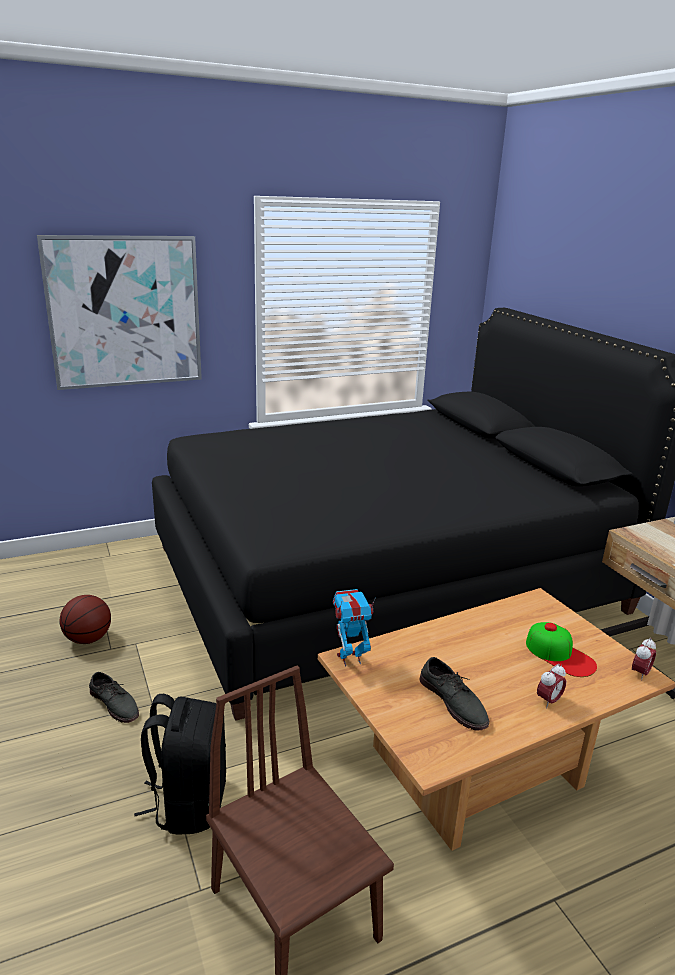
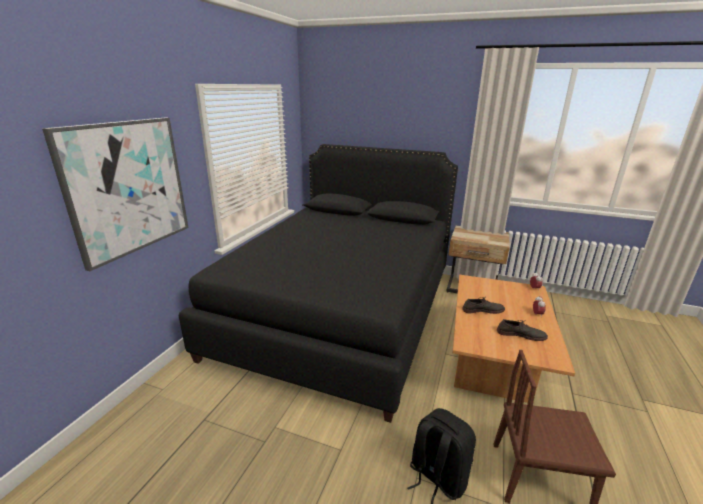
camera: 45 degrees left, 0 degrees up
(88, 639) = (240, 448): basketball -> none
(115, 703) = (321, 467): grey shoe -> grey shoe (483, 310)
(350, 658) = (466, 343): toy robot -> none
(560, 654) = (509, 296): cap -> none

